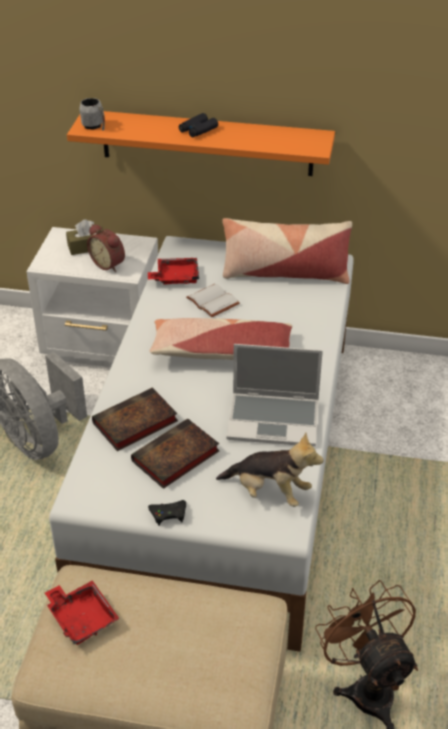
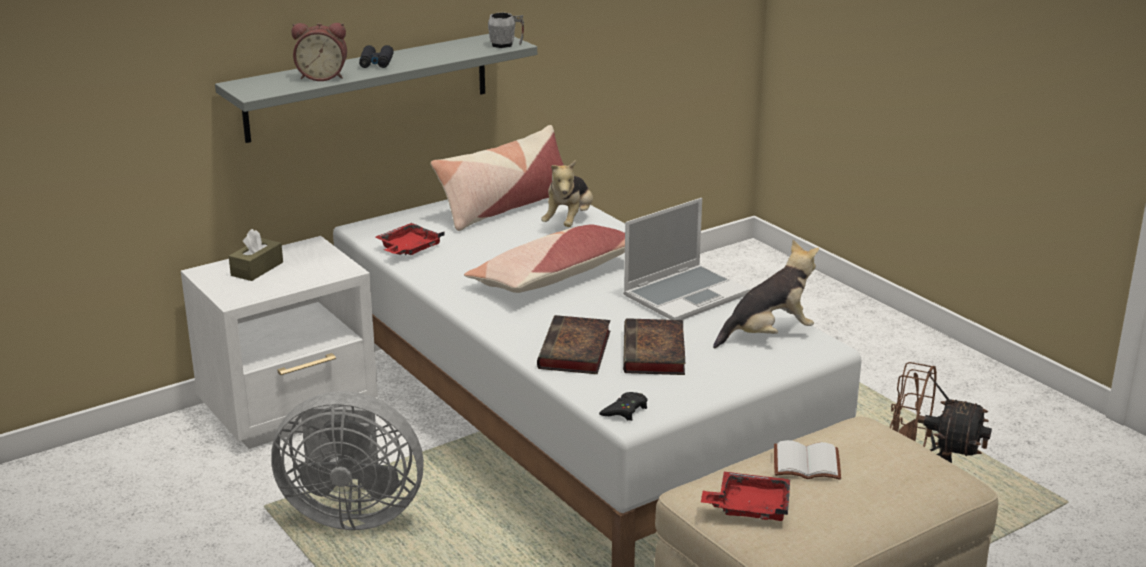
camera: 45 degrees left, 15 degrees down
(94, 126) = (261, 89): grey mug -> grey mug (506, 45)
(109, 264) = (309, 271): alarm clock -> alarm clock (322, 77)
(168, 514) = (721, 386): black game controller -> black game controller (625, 411)
(207, 143) = (368, 86): orange shelf -> grey shelf
(211, 302) = (477, 250): white book -> white book (805, 465)
(305, 308) = (569, 222): none -> plush toy

